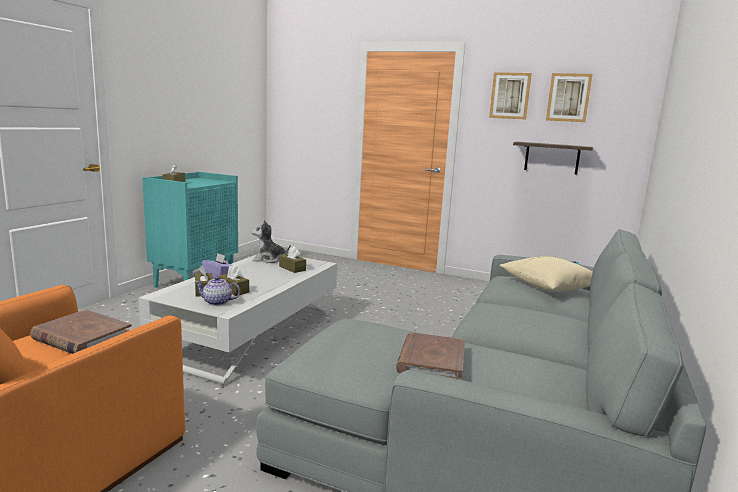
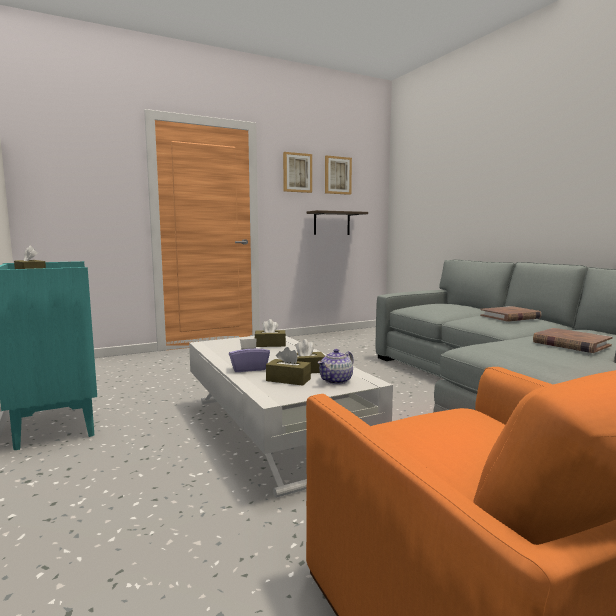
camera: 50 degrees left, 5 degrees down
(82, 337) = (457, 430): brown book -> brown book (510, 317)
(268, 260) = (224, 346): plush toy -> none
(548, 286) = (445, 304): beige pillow -> none

